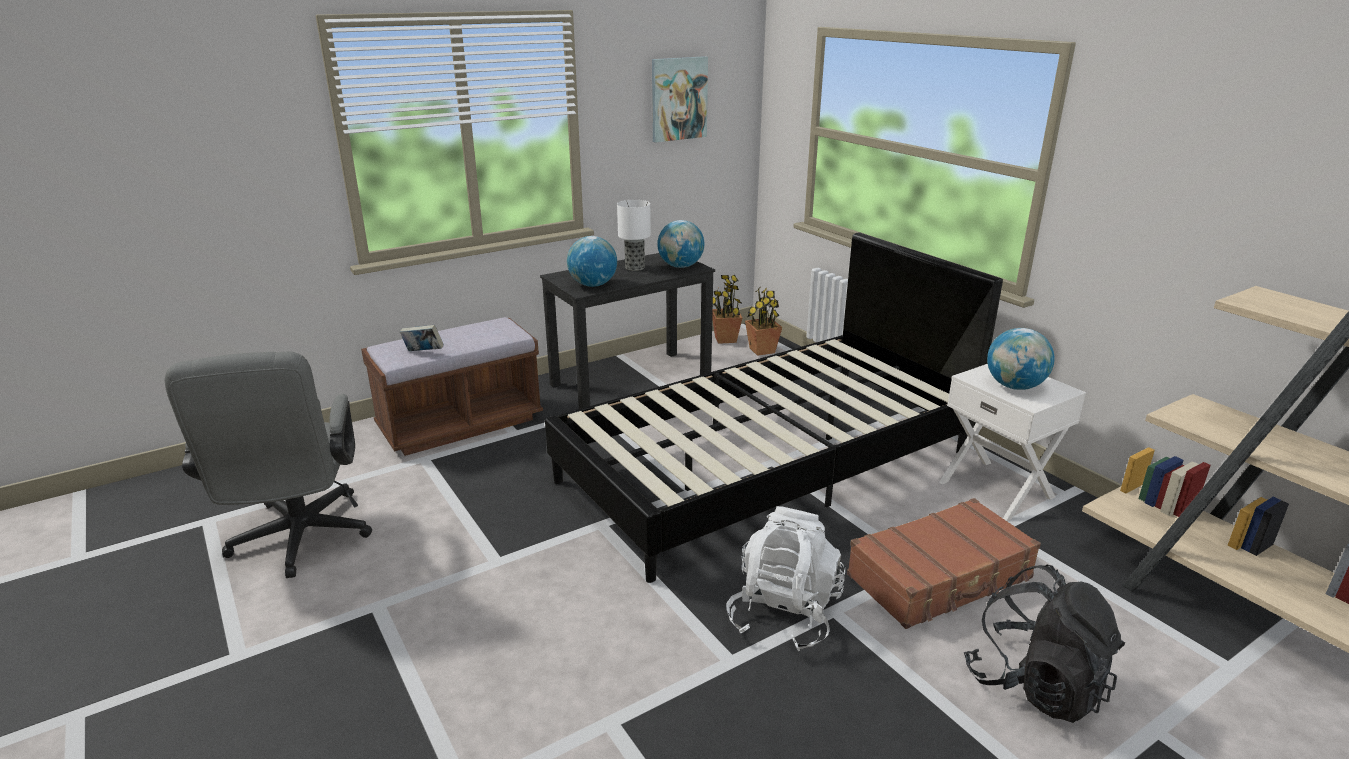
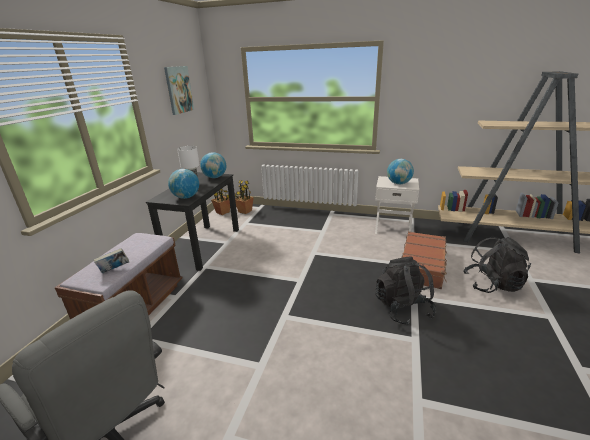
camera: 40 degrees left, 0 degrees up
(767, 466) = (313, 255): black bed -> none
(784, 614) = (403, 308): white backpack -> black backpack

